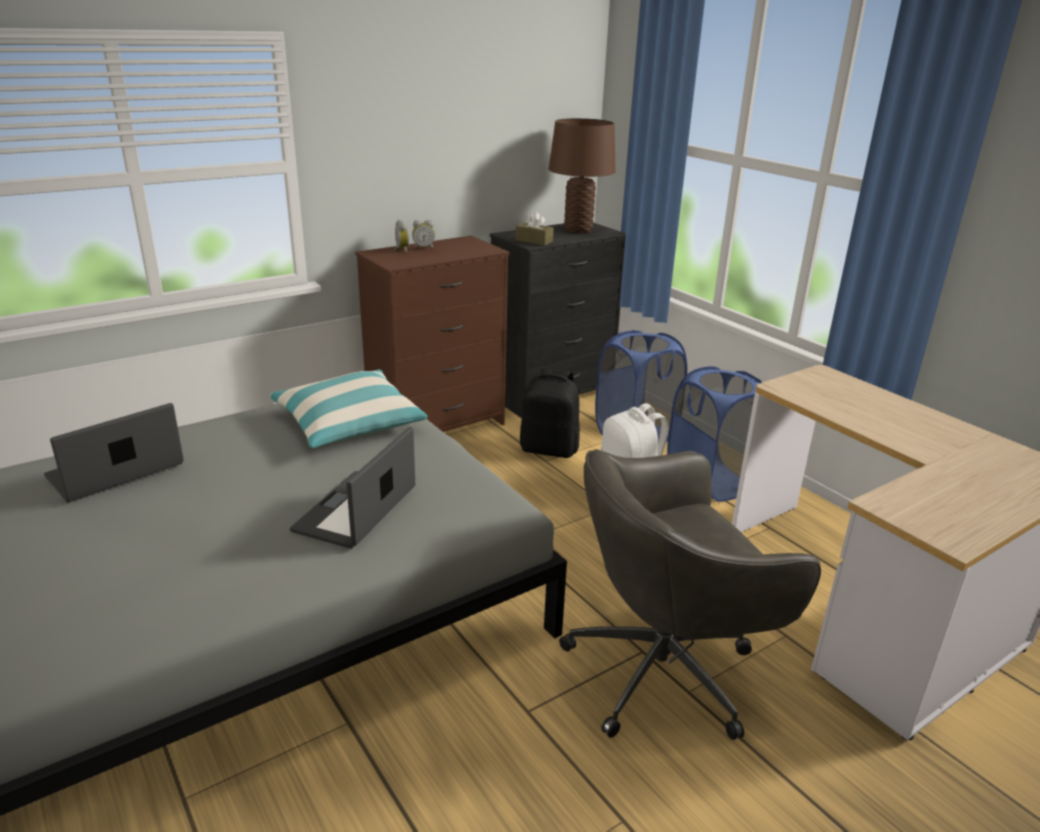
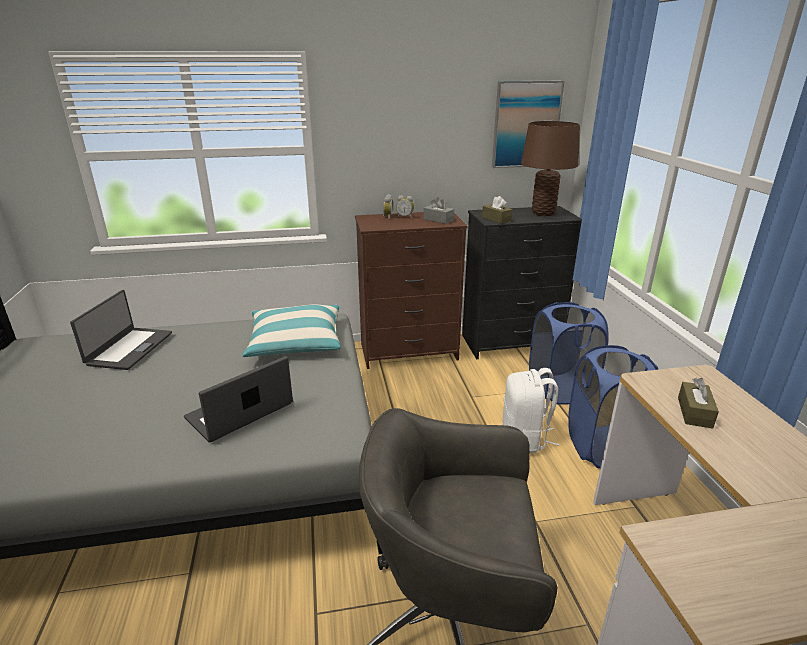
camera: 25 degrees right, 0 degrees up
(116, 471) = (129, 348): laptop -> laptop turned 120 degrees clockwise
(468, 248) = (438, 220): none -> grey tissue box
(545, 123) = (526, 124): none -> picture
(549, 449) = (481, 387): black backpack -> none
(838, 405) = (694, 412): none -> brown tissue box

